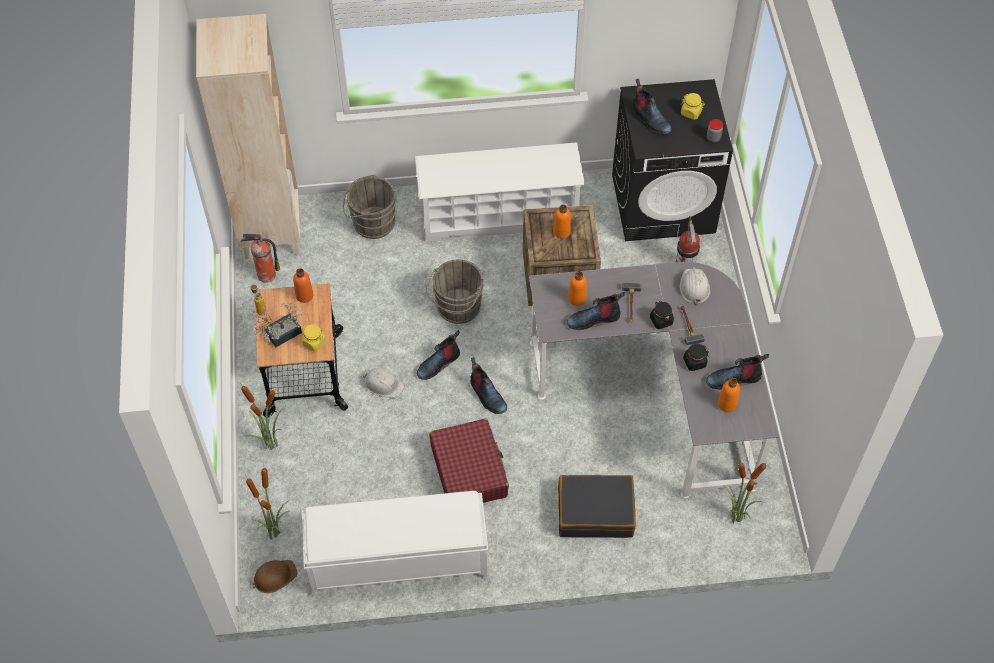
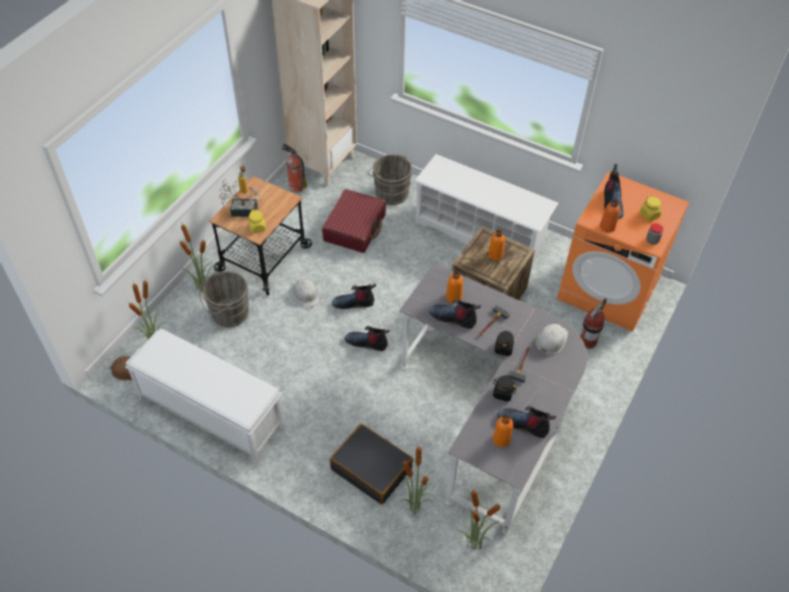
camera: 35 degrees right, 5 degrees down
(304, 295) = (279, 196): orange bottle -> orange bottle (607, 227)
(457, 309) = (398, 276): grey bucket -> grey bucket (228, 314)
(469, 470) = (310, 384): red suitcase -> red suitcase (355, 227)
(487, 395) = (367, 342): boot -> boot turned 105 degrees clockwise
(661, 519) = (415, 506): none -> potted plant
(663, 203) = (609, 289): black washing machine -> orange washing machine

